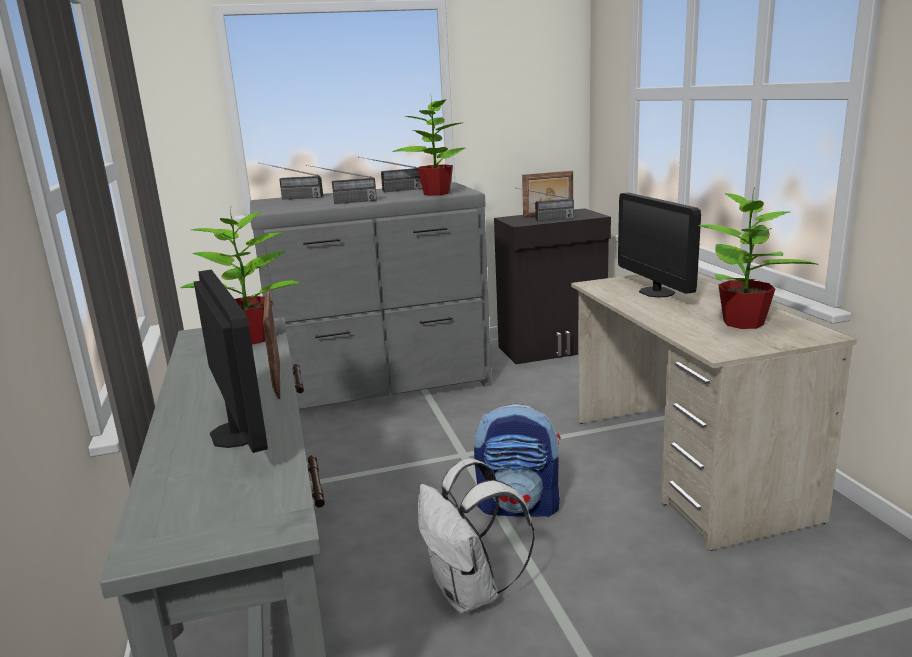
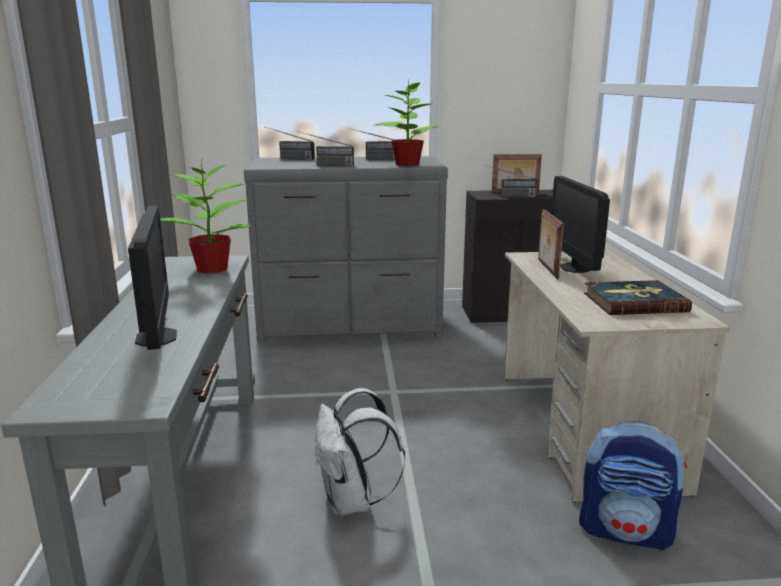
camera: 10 degrees right, 0 degrees up
(277, 379) = (211, 301): picture frame -> picture frame (547, 269)
(519, 506) = (422, 440): backpack -> backpack (626, 531)
(744, 323) = (634, 302): potted plant -> book

